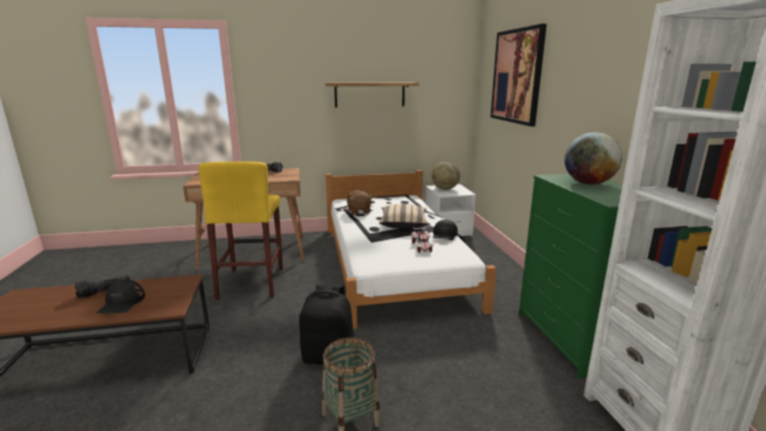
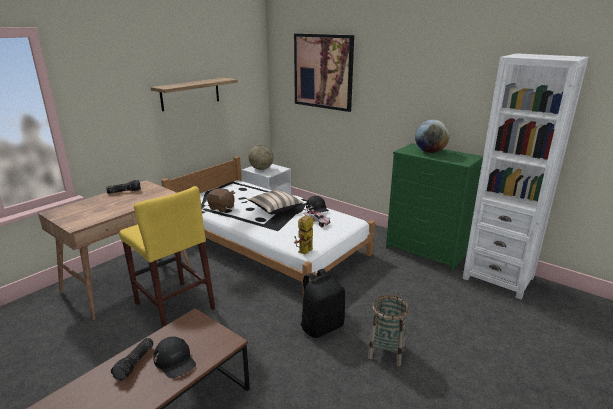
camera: 40 degrees left, 5 degrees up
(360, 268) = (304, 252): none -> toy robot

